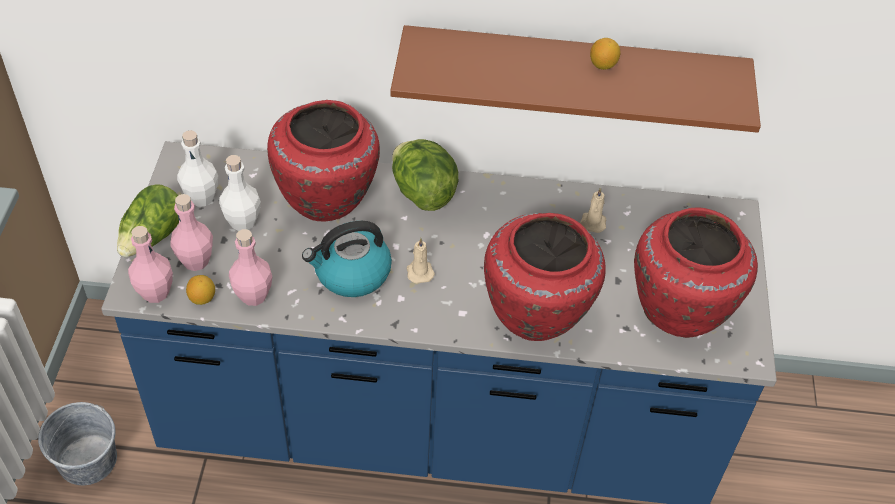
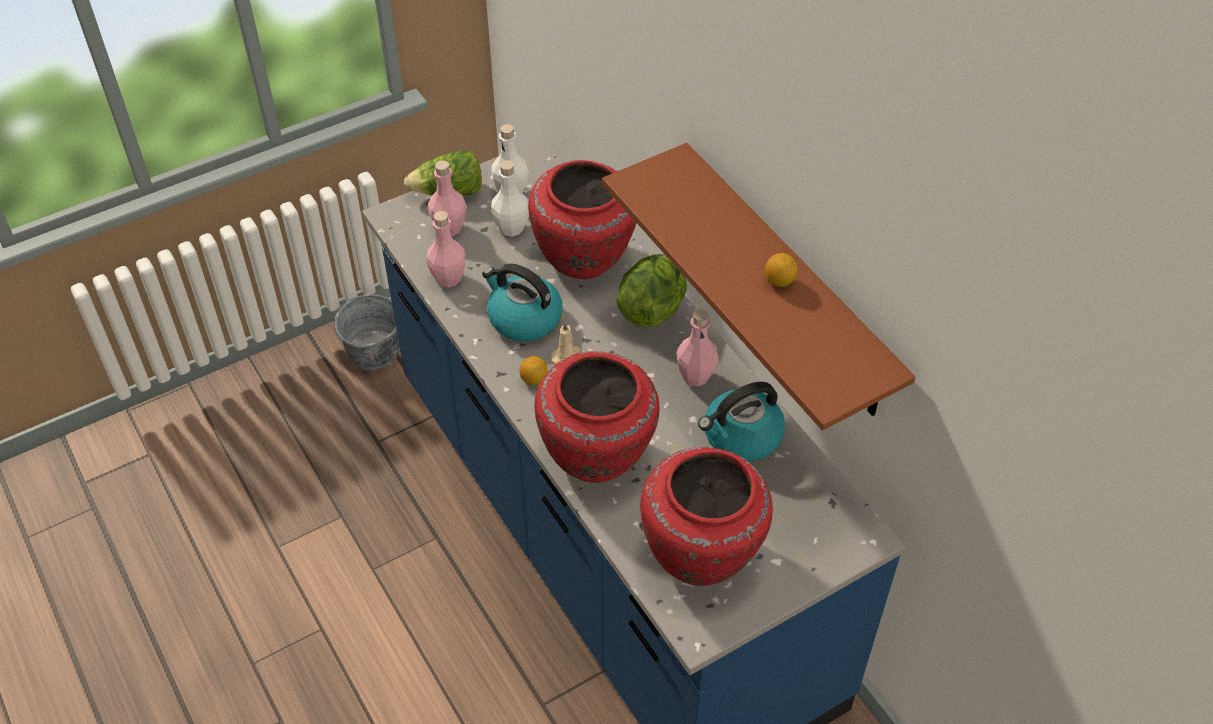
camera: 55 degrees right, 0 degrees up
(155, 292) = (401, 227): pink bottle -> pink bottle (695, 376)
(202, 298) = (419, 254): lemon -> lemon (534, 380)
(593, 221) = (741, 437): beige candle -> kettle

